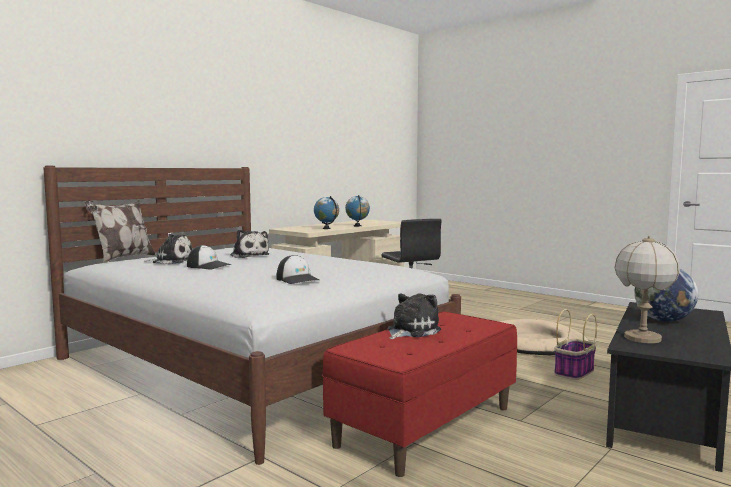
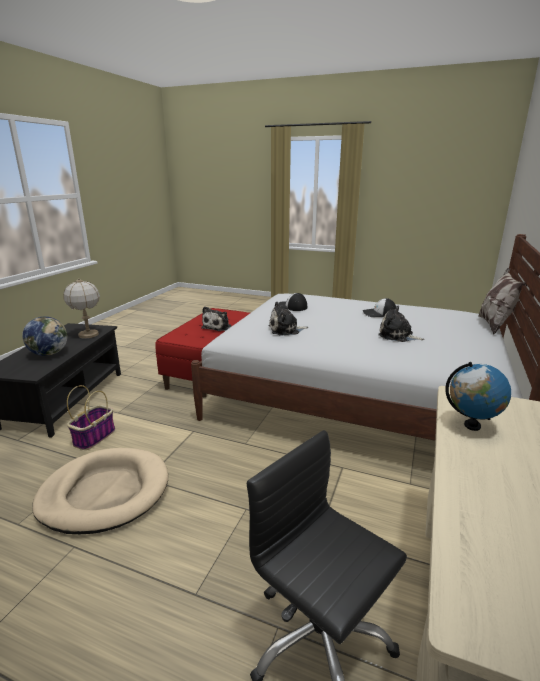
camera: 160 degrees right, 15 degrees up
(171, 261) = (427, 318): plush toy -> plush toy (286, 330)
(357, 226) = (463, 476): globe -> none

